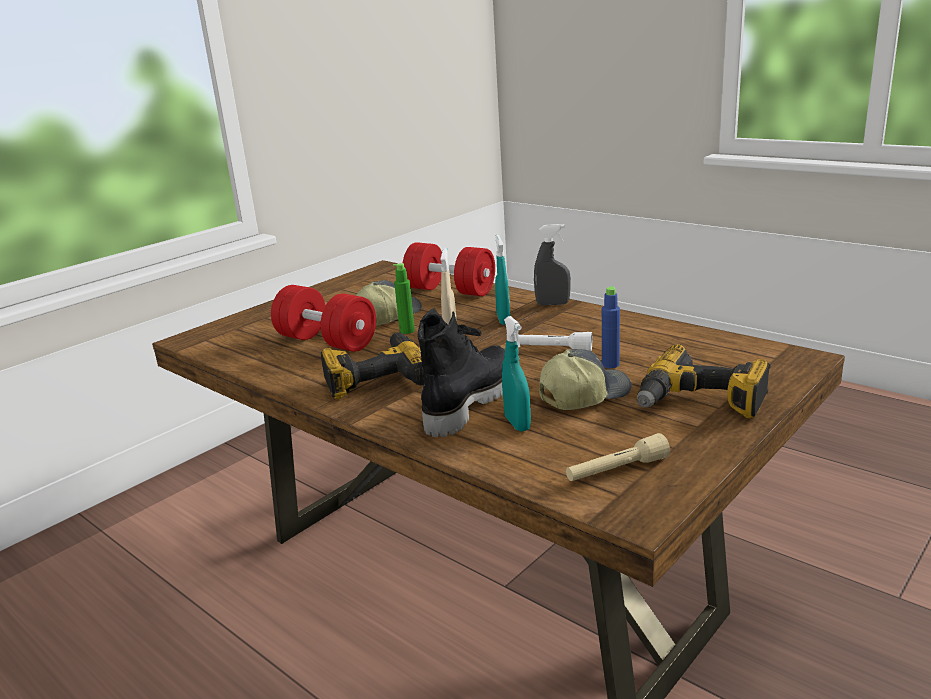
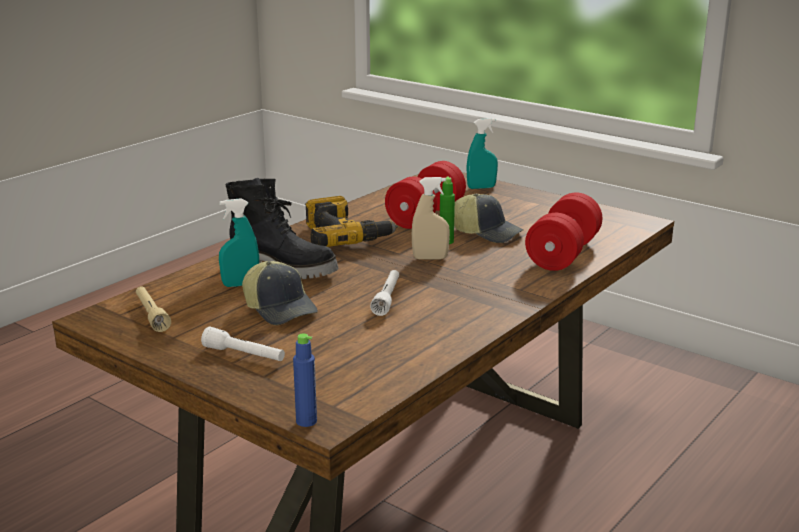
camera: 85 degrees right, 0 degrees up
(503, 319) = (470, 278): turquoise spray bottle -> turquoise spray bottle (481, 187)
(552, 304) = (517, 301): grey spray bottle -> none
(610, 364) = (342, 322): blue bottle -> blue bottle (306, 421)
(700, 402) = (244, 355): power drill -> white flashlight

